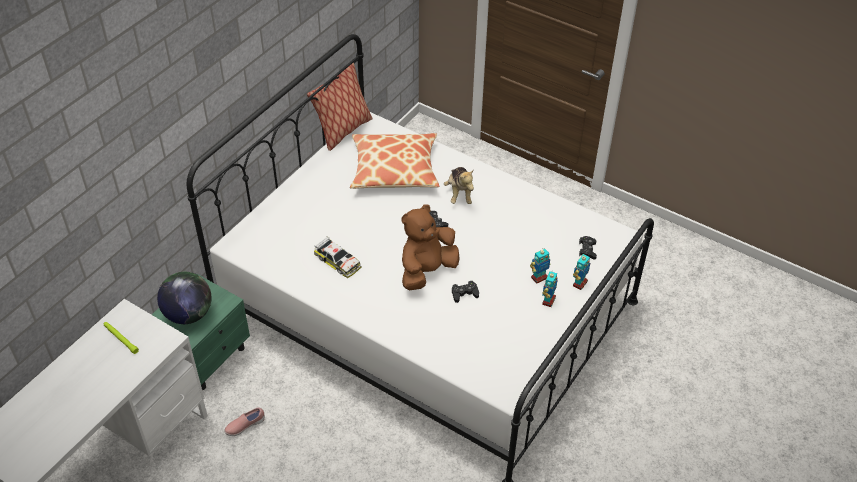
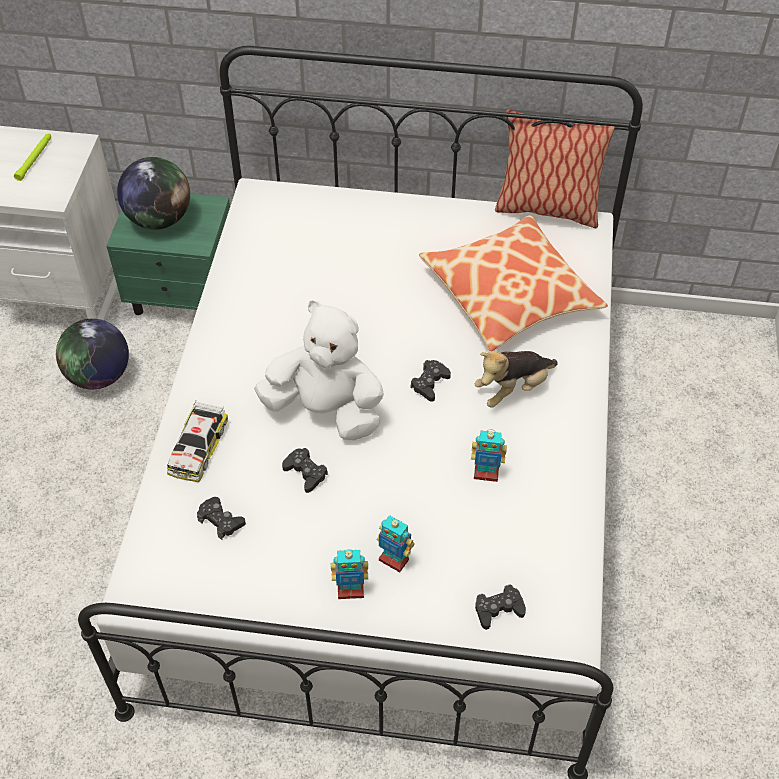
camera: 65 degrees right, 5 degrees up
(245, 426) = (99, 376): pink shoe -> globe
(338, 261) = (288, 306): toy car -> toy car (198, 448)
(426, 271) = (326, 410): brown plush toy -> white plush toy
(476, 339) = (221, 521): none -> black game controller
(579, 283) = (413, 623): toy robot -> toy robot (486, 473)

